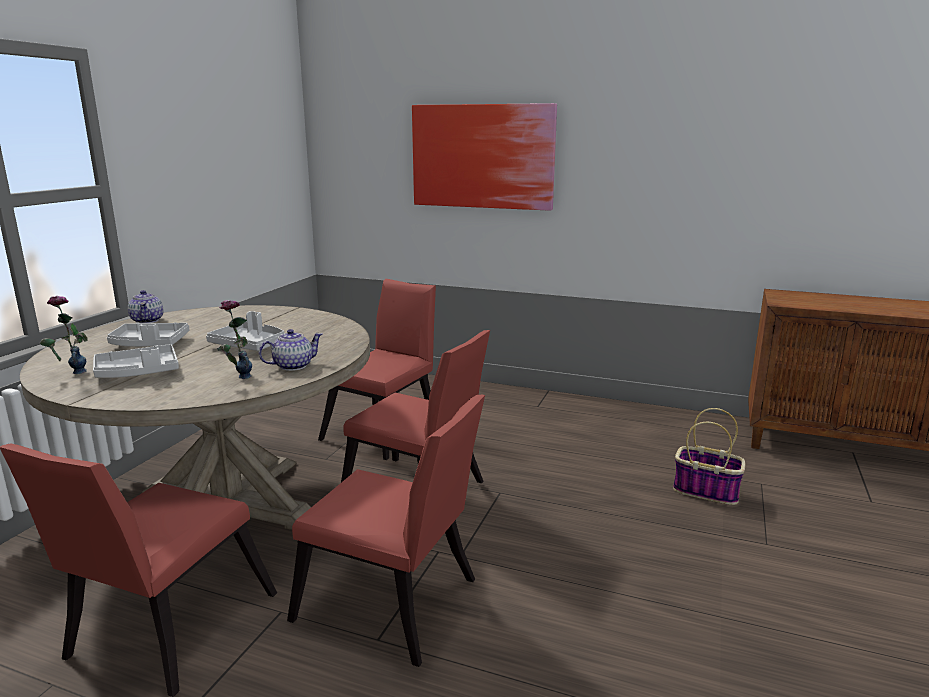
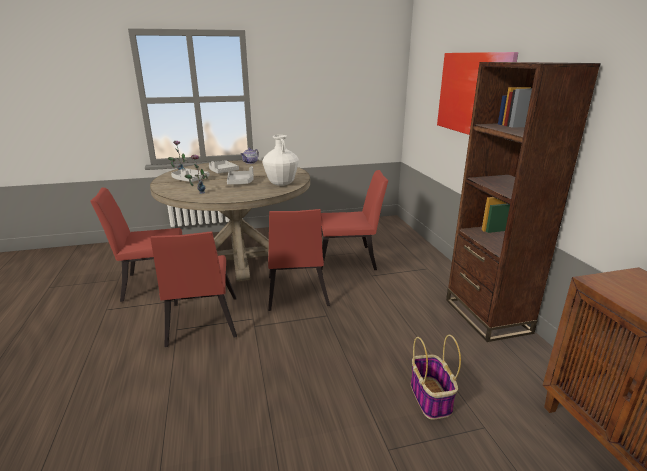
camera: 55 degrees right, 5 degrees up
(292, 366) = (223, 195): teapot -> none
(320, 328) = (281, 184): none -> white vase
(603, 410) = (487, 316): none -> brown bookcase

